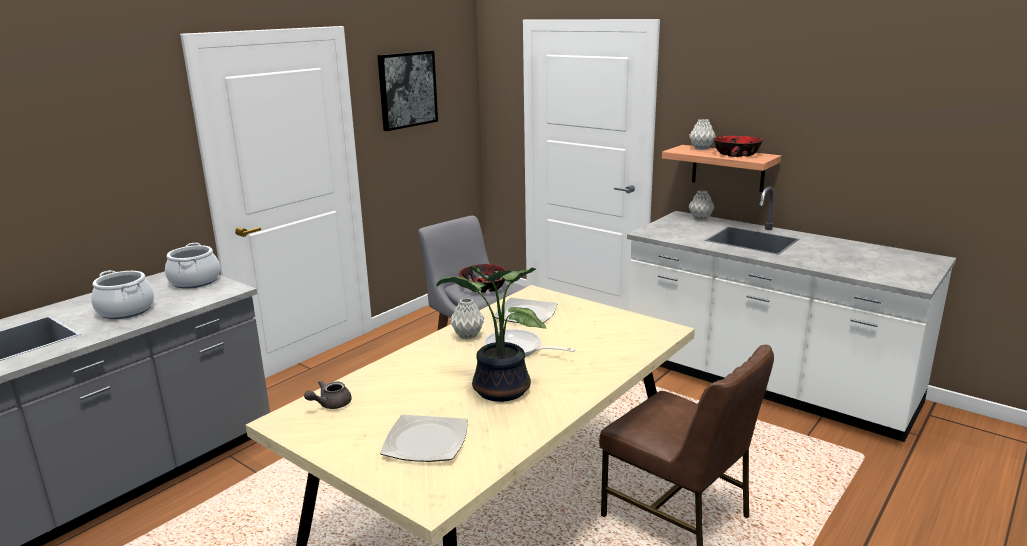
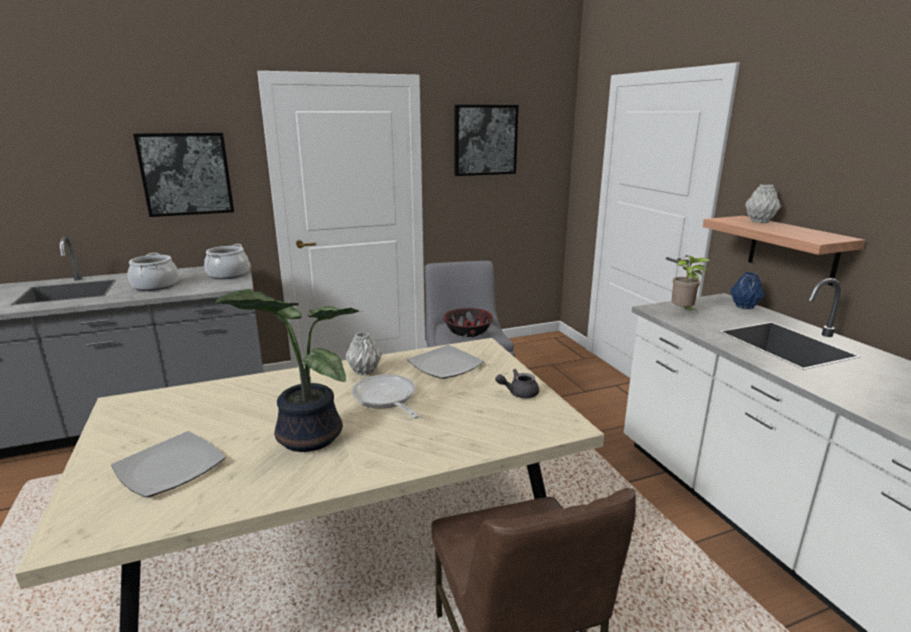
camera: 30 degrees right, 0 degrees up
(108, 167) = (186, 174): none -> picture
(330, 404) = (171, 401): grey teapot -> grey teapot (518, 393)
(667, 231) = (683, 312): none -> potted plant
(700, 219) = (744, 306): grey vase -> blue vase
(736, 154) = (797, 231): bowl -> none

